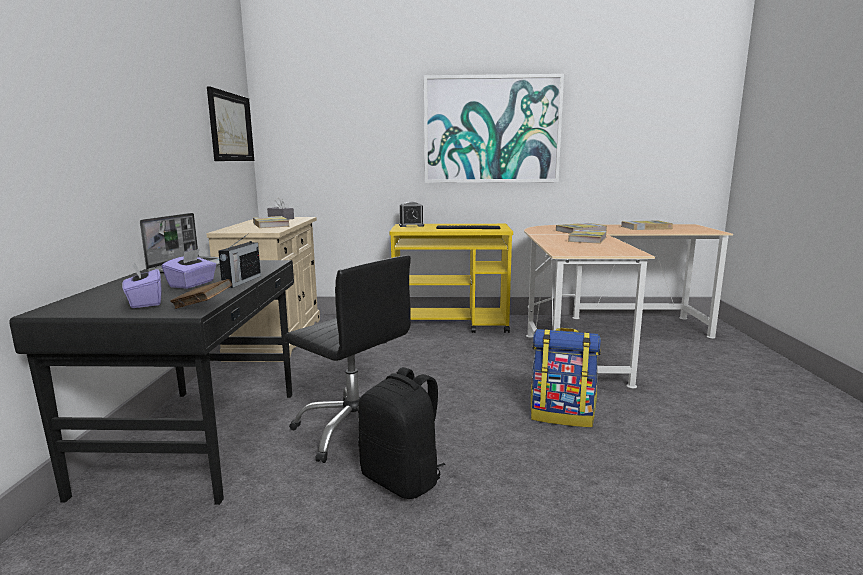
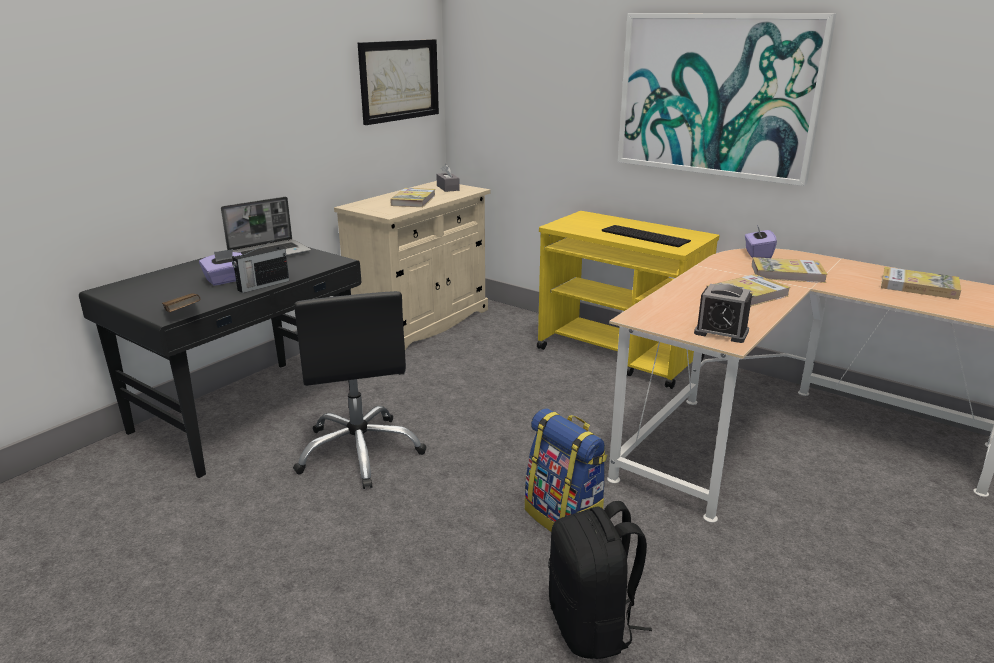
camera: 35 degrees right, 10 degrees up
(145, 302) = (163, 296): purple tissue box -> purple tissue box (757, 254)
(402, 479) = (333, 517): black backpack -> black backpack (592, 626)
(411, 225) = (588, 218): alarm clock -> alarm clock (721, 332)

